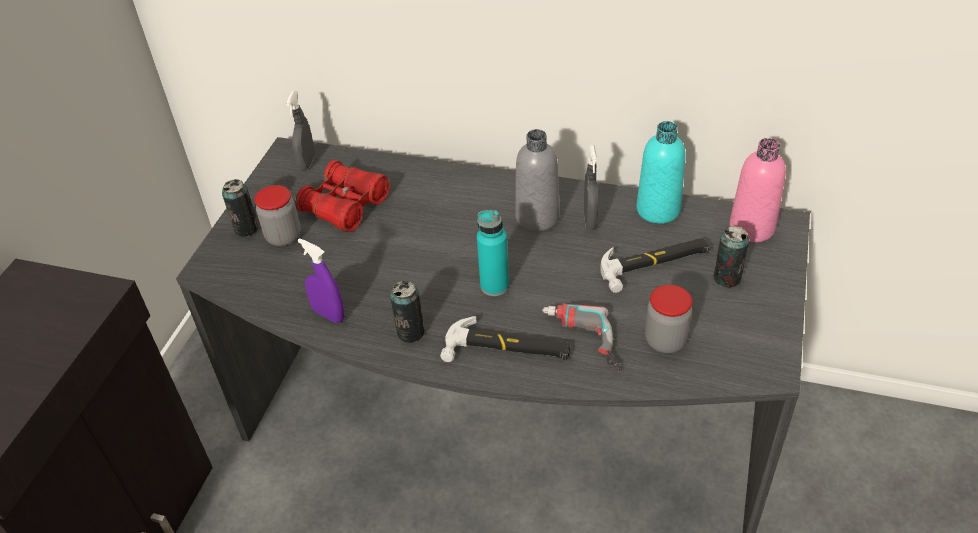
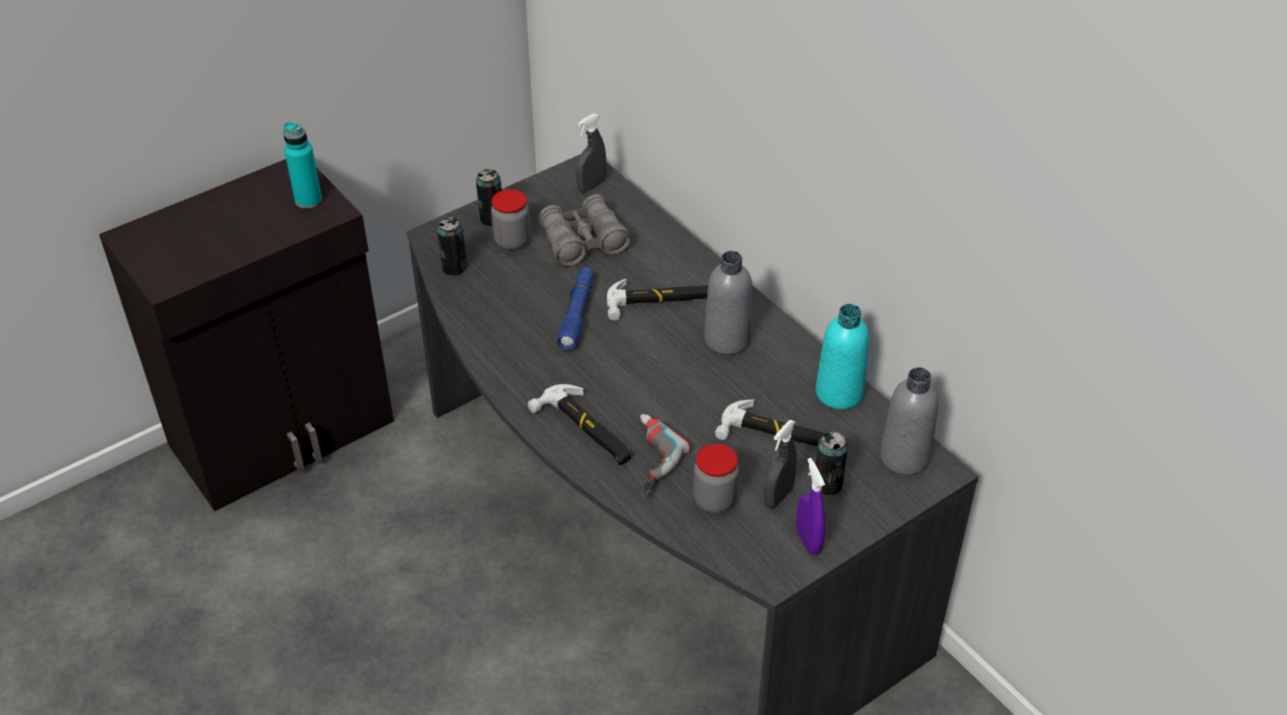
camera: 35 degrees right, 0 degrees up
(328, 314) = (484, 323): purple spray bottle -> purple spray bottle (808, 541)
(345, 206) = (583, 241): red binoculars -> grey binoculars
(401, 263) = (577, 314): none -> blue flashlight
(410, 332) = (528, 373): can -> can (454, 267)
(457, 216) = (662, 301): none -> hammer
(494, 286) = (629, 375): turquoise bottle -> turquoise bottle (308, 200)
(590, 220) = (769, 367): grey spray bottle -> grey spray bottle (778, 496)
(751, 228) = (904, 457): pink bottle -> grey bottle

